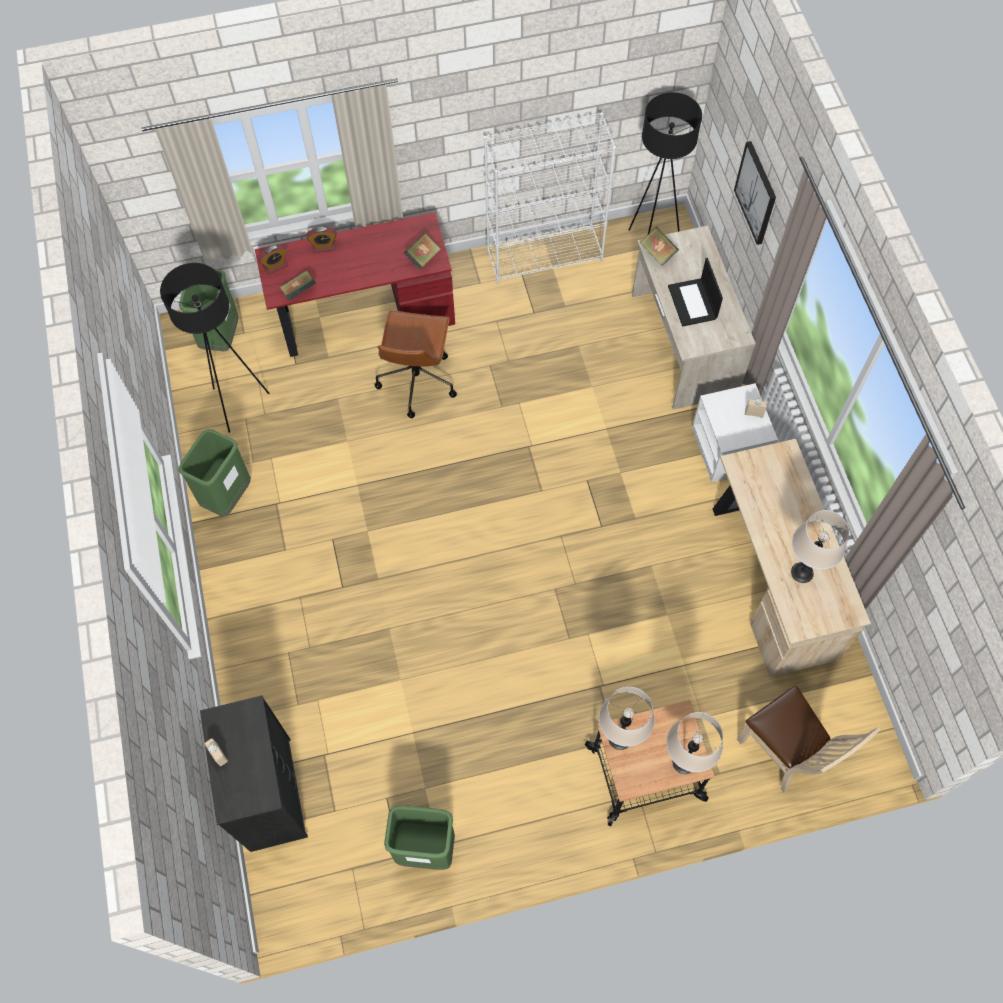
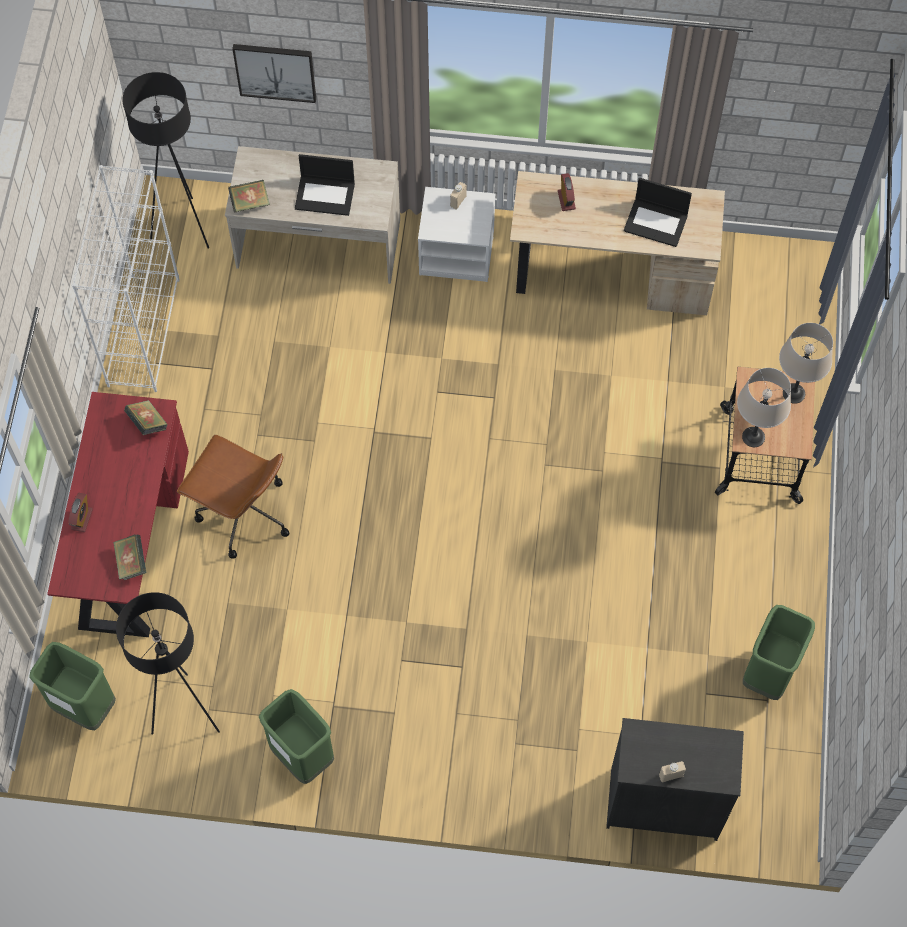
camera: 70 degrees left, 0 degrees up
(275, 266) = (83, 578): alarm clock -> alarm clock (566, 200)
(784, 754) = (783, 333): beige chair -> none
(802, 573) = (656, 222): beige table lamp -> laptop

